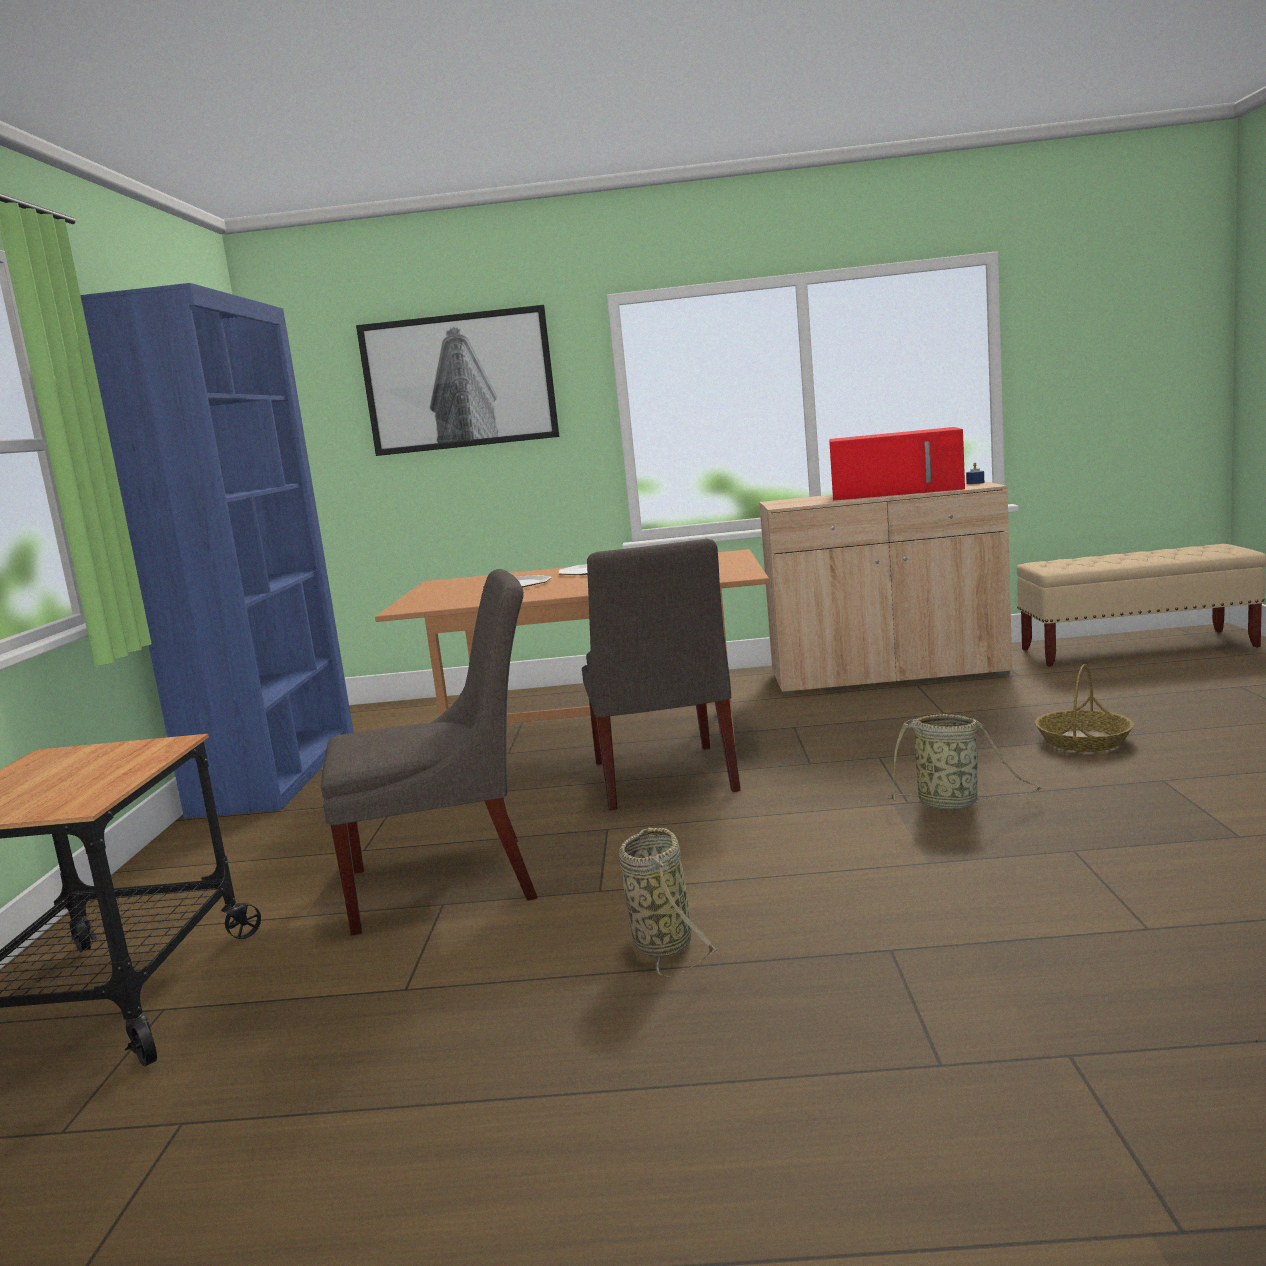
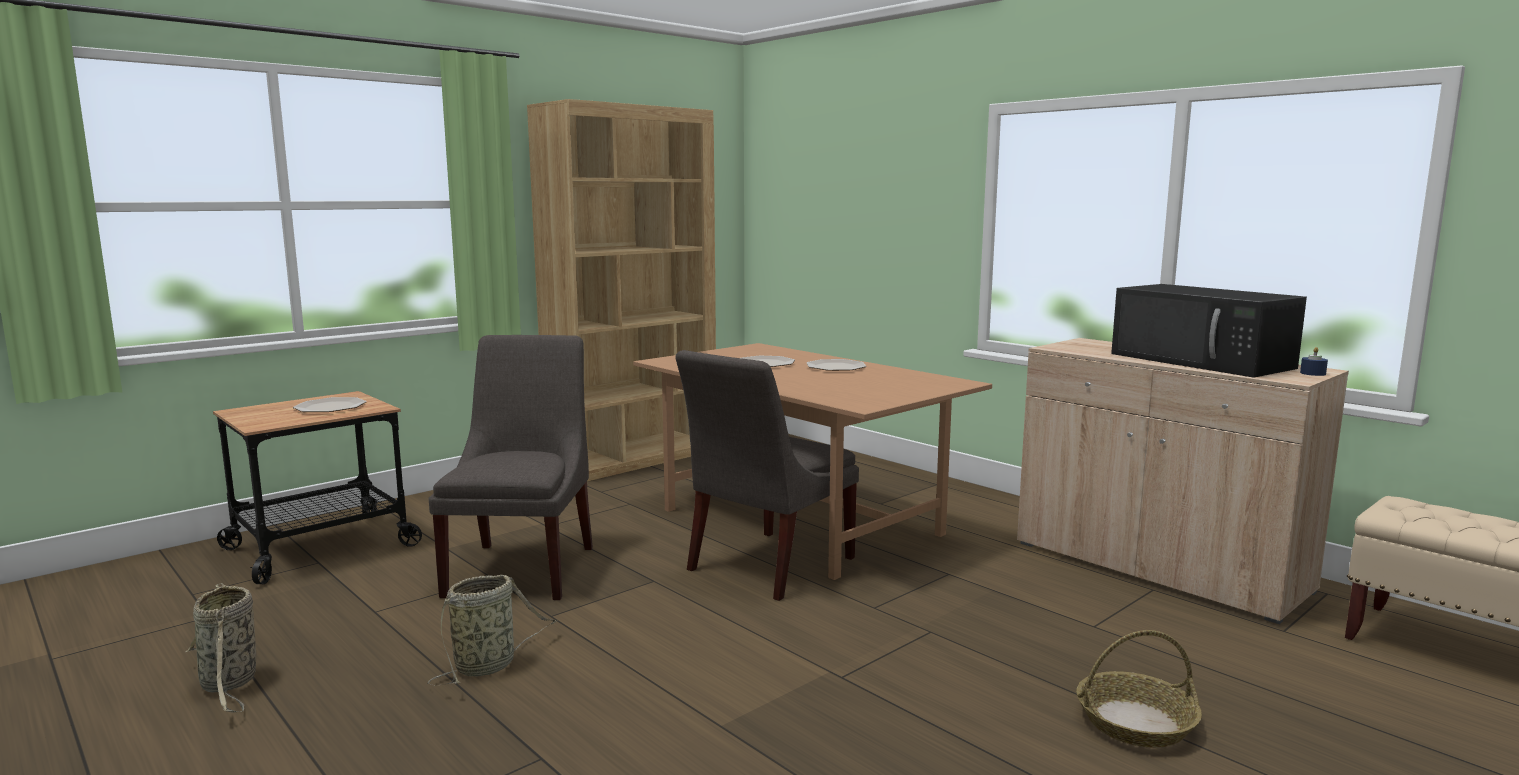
camera: 45 degrees right, 0 degrees up
(86, 765) = (330, 407): none -> plate
(277, 773) = (634, 458): blue bookcase -> brown bookcase
(452, 882) = (524, 567): grey chair -> grey chair turned 120 degrees counterclockwise
(459, 381) = (868, 176): picture -> none
(898, 491) = (1203, 361): red microwave -> black microwave
(952, 803) = (864, 699): basket -> basket (229, 684)

